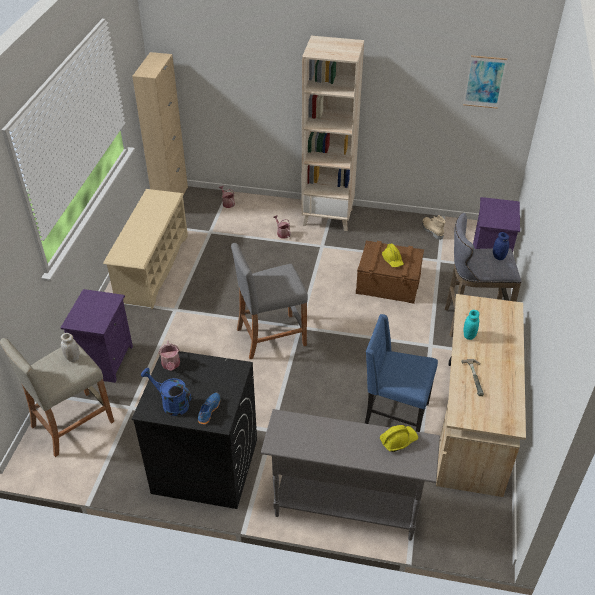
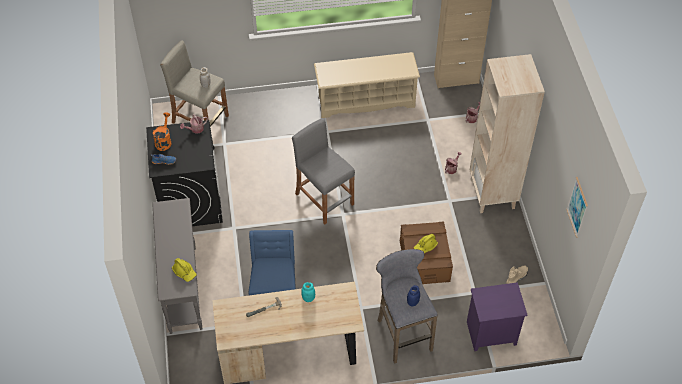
camera: 70 degrees right, 10 degrees up
(105, 360) = (260, 113): purple nightstand -> none
(171, 403) = (164, 141): blue watering can -> orange watering can

